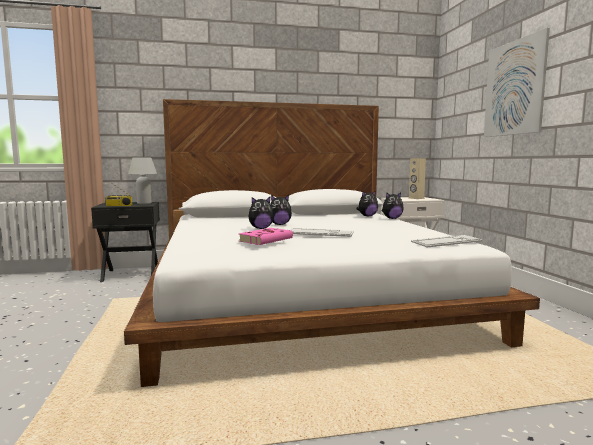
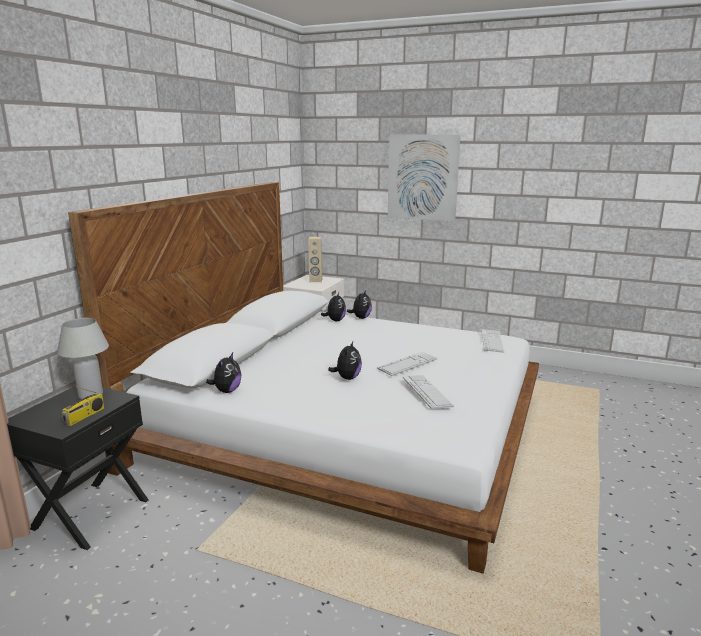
camera: 55 degrees left, 10 degrees up
(267, 239) = (426, 392): pink book -> keyboard
(279, 224) = (333, 364): plush toy -> plush toy (227, 391)

